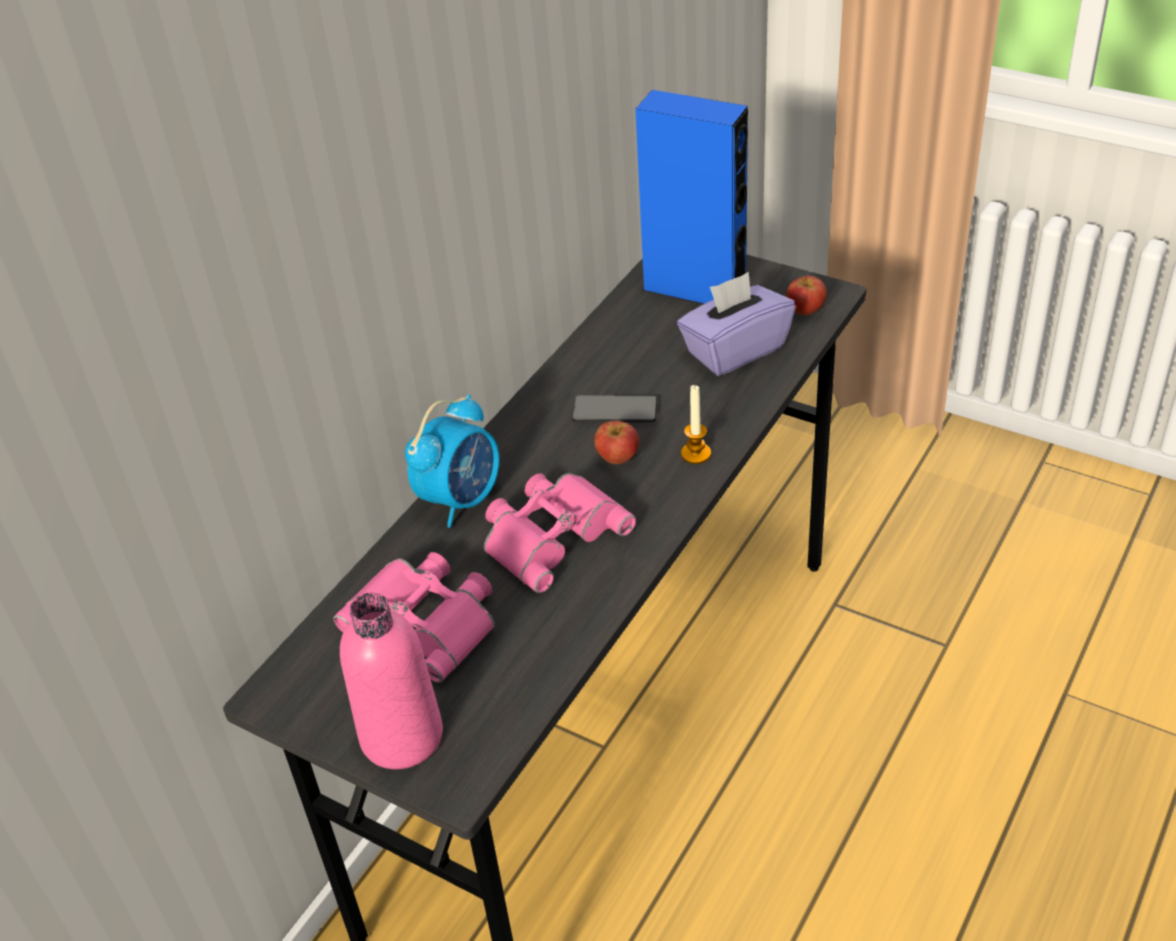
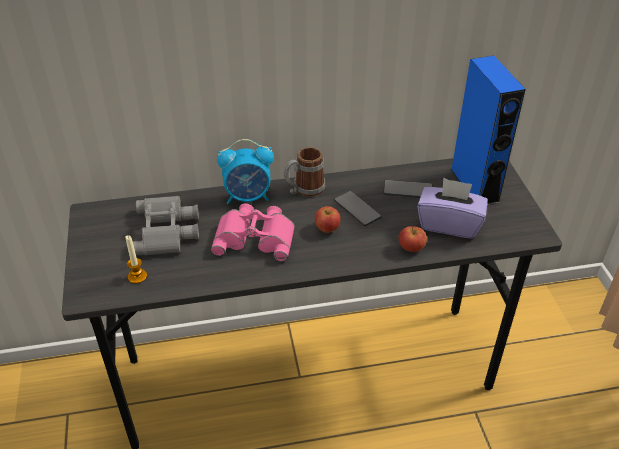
camera: 45 degrees right, 0 degrees up
(402, 736) = (97, 263): pink bottle -> none
(427, 619) = (168, 230): pink binoculars -> grey binoculars
(517, 437) = (304, 190): none -> mug
(634, 347) = (407, 190): none -> phone
(696, 454) = (359, 253): candle -> candle (137, 276)
(805, 310) = (512, 232): apple -> apple (411, 248)

